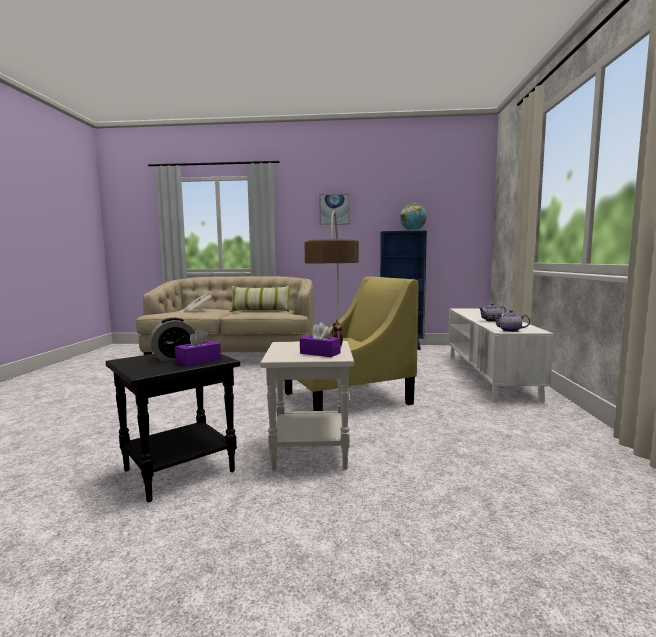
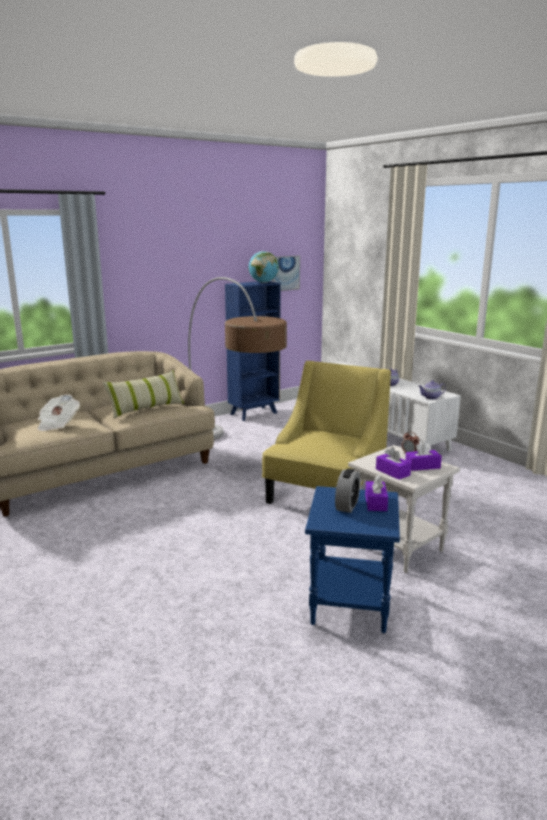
camera: 40 degrees left, 10 degrees up
(178, 472) = (351, 605): black side table -> blue side table
(281, 351) = (392, 472): none -> purple tissue box
(334, 209) = (171, 256): picture -> picture (285, 273)

